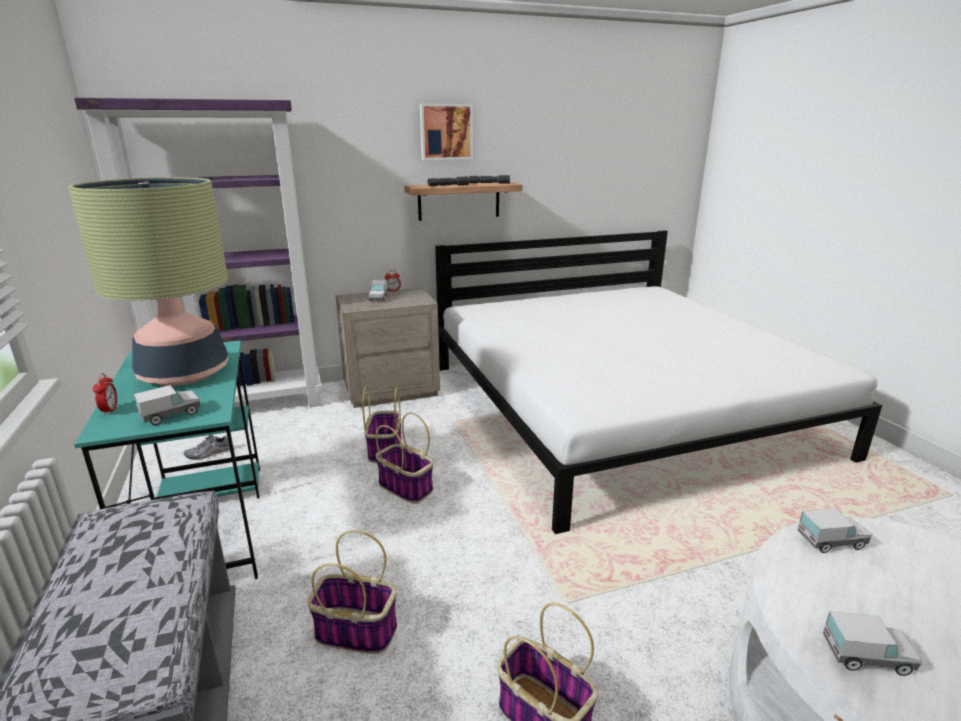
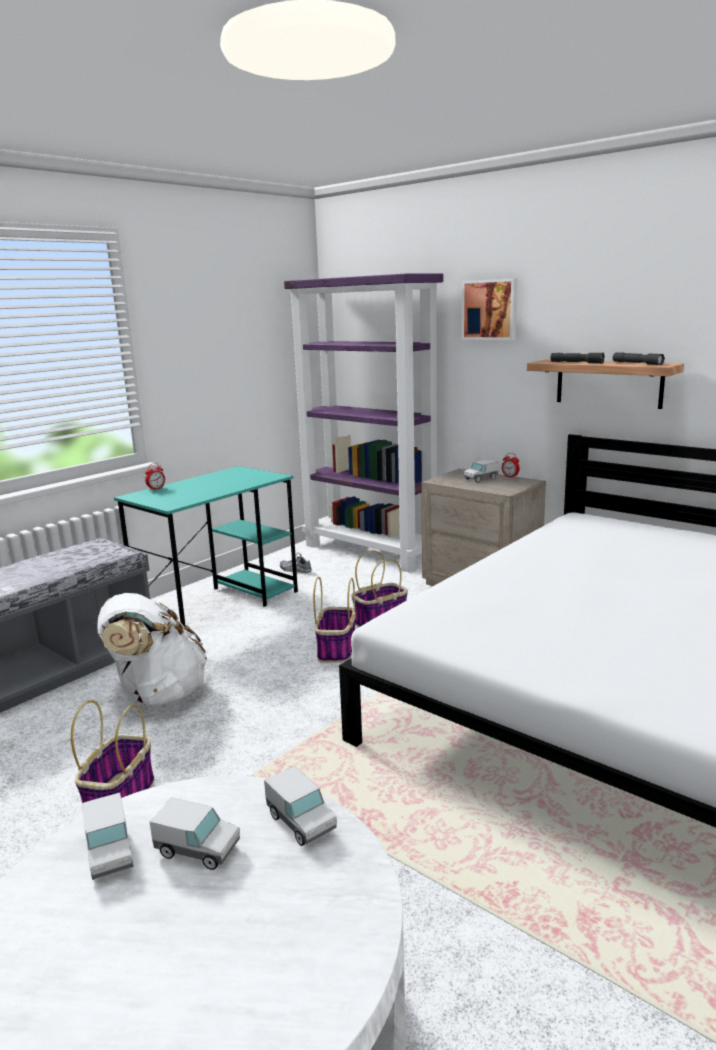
camera: 60 degrees right, 5 degrees down
(171, 415) = (162, 499): toy truck -> toy truck (197, 850)
(184, 373) = (221, 483): table lamp -> none
(354, 631) = (158, 694): basket -> white backpack
(446, 132) = (599, 298): picture -> picture (490, 309)

